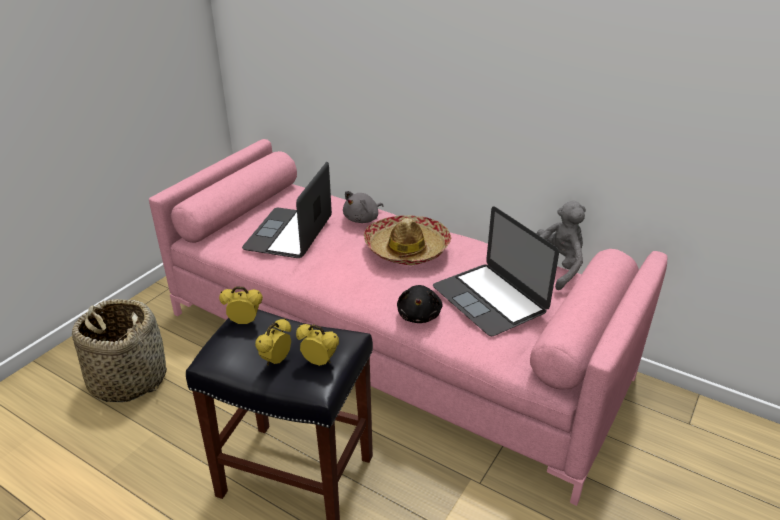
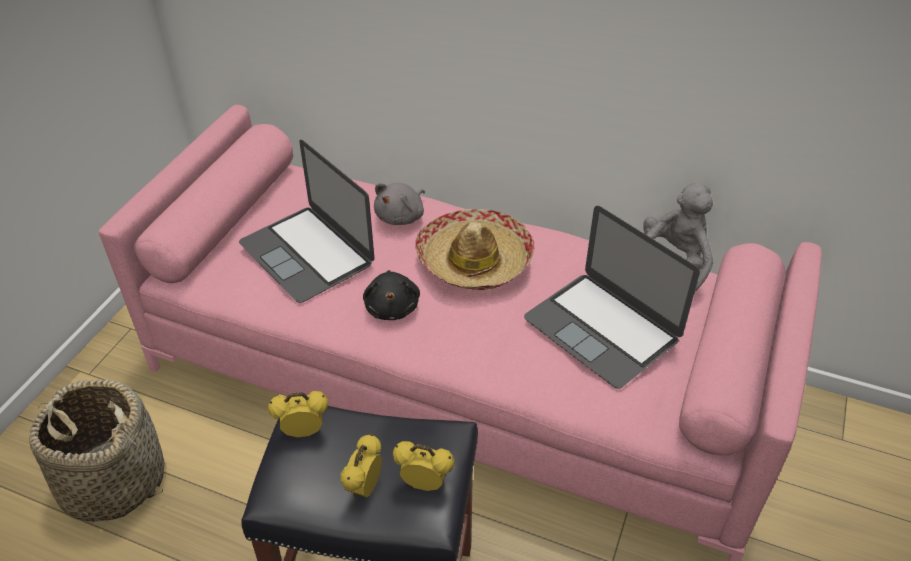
camera: 10 degrees left, 10 degrees up
(289, 233) = (307, 253): laptop -> laptop turned 45 degrees counterclockwise
(419, 315) = (517, 366): black plush toy -> black plush toy (392, 307)

